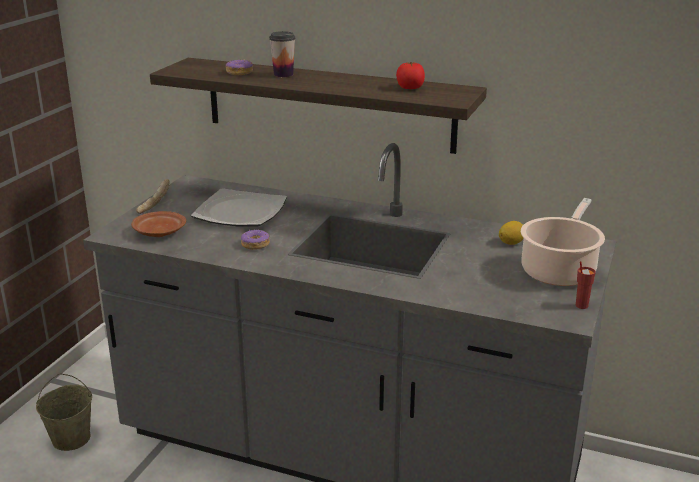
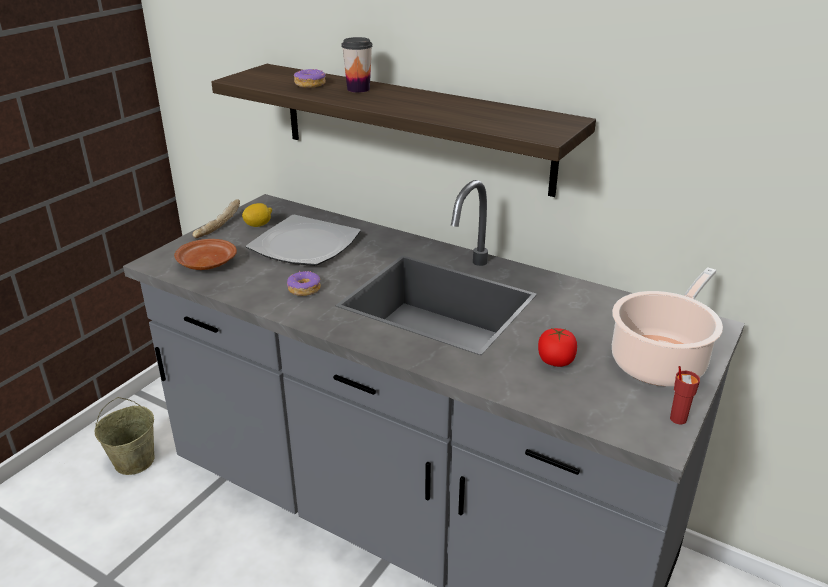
camera: 10 degrees right, 5 degrees up
(410, 88) = (499, 115): tomato -> tomato (555, 361)
(511, 243) = (608, 314): lemon -> lemon (258, 225)

